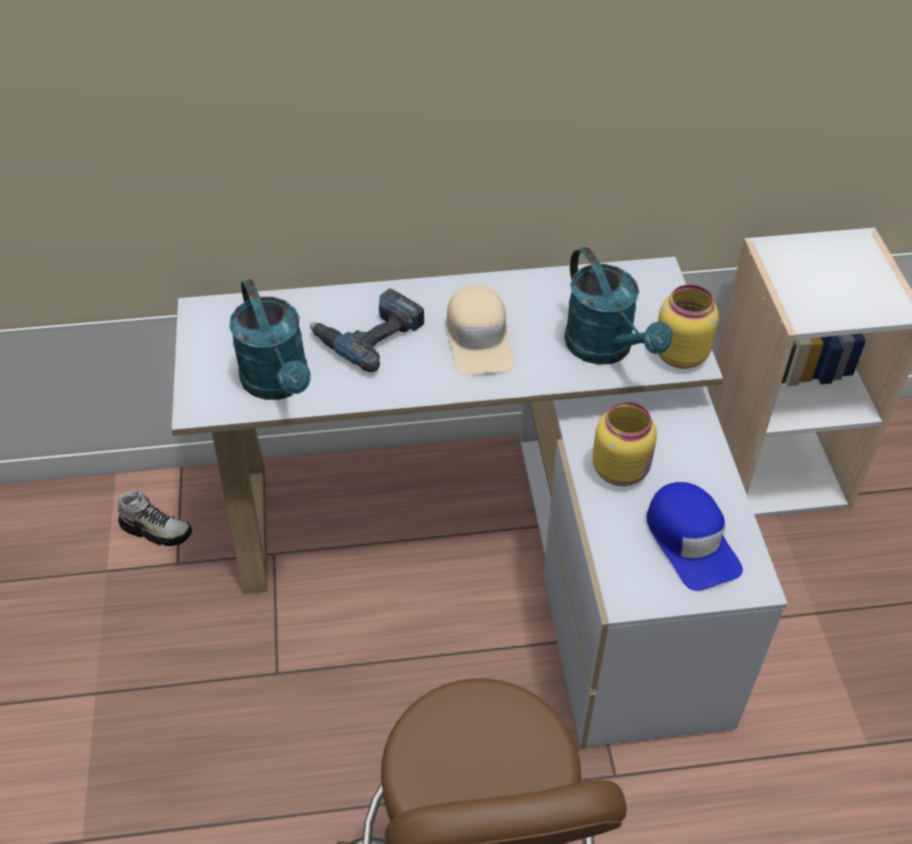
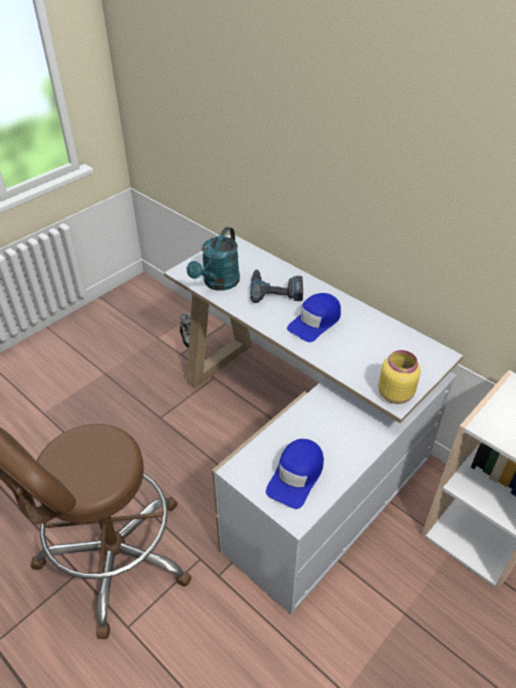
camera: 50 degrees right, 5 degrees down
(479, 339) = (315, 322): beige cap -> blue cap
(606, 349) = (363, 366): turquoise watering can -> none
(621, 469) = (312, 424): yellow jar -> none

